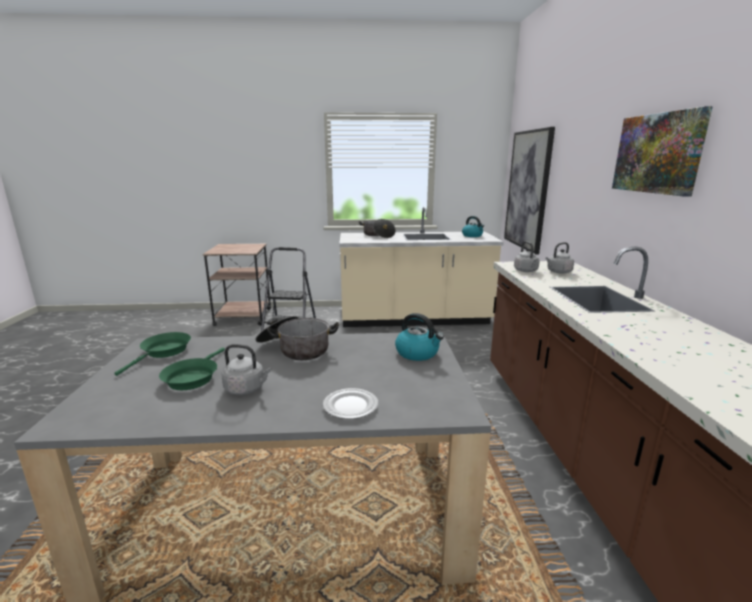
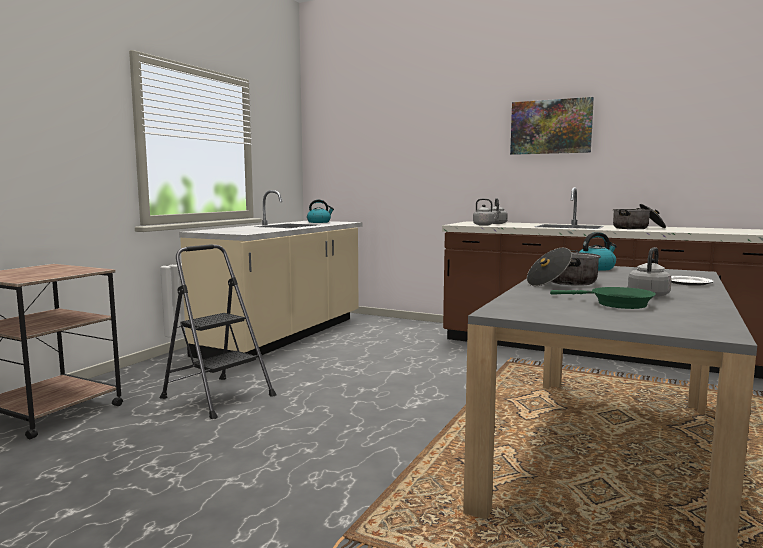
camera: 60 degrees left, 10 degrees down
(164, 352) = (534, 308): green frying pan -> none
(378, 235) = (238, 229): cooking pot -> cooking pot (638, 228)
(528, 190) = (362, 170): picture -> none

